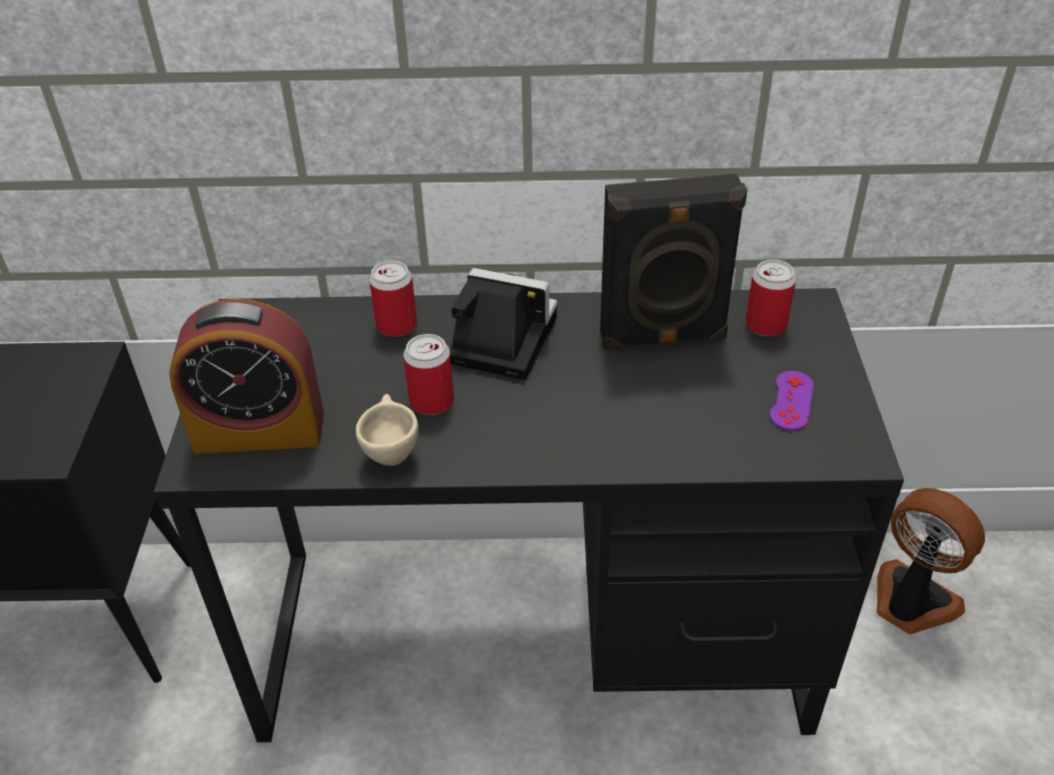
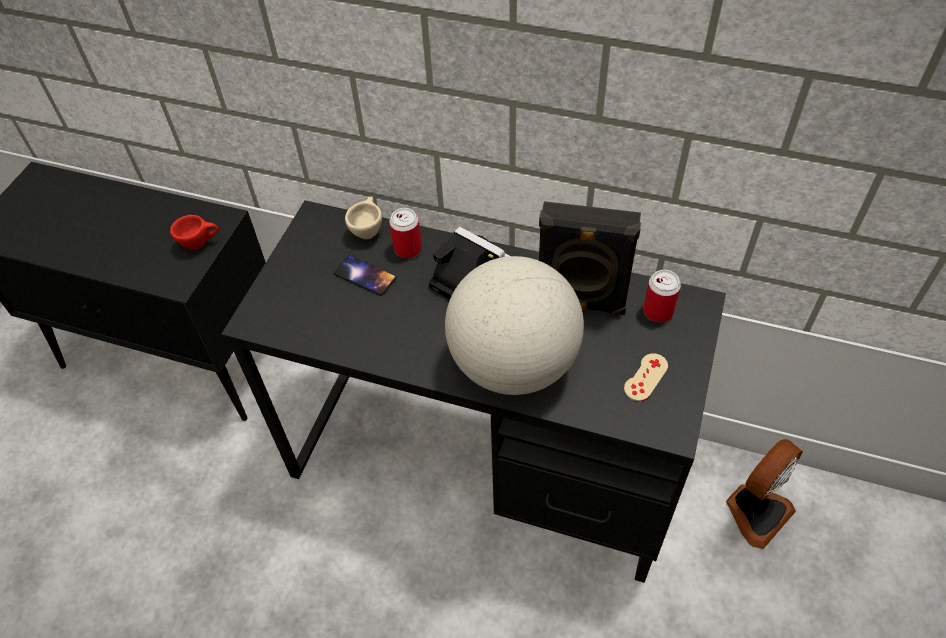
camera: 20 degrees right, 10 degrees up
(64, 396) = (200, 243): none -> red cup
(259, 431) = (295, 307): alarm clock -> none
(349, 369) = (365, 276): none -> phone
(390, 451) = (367, 344): beige cup -> beige cup (368, 230)
(432, 401) = (407, 314): can -> none
(610, 427) = (513, 364): none -> globe
(791, 401) = (646, 377): purple game controller -> beige game controller
(910, 602) = (755, 511): fan -> fan turned 75 degrees clockwise

